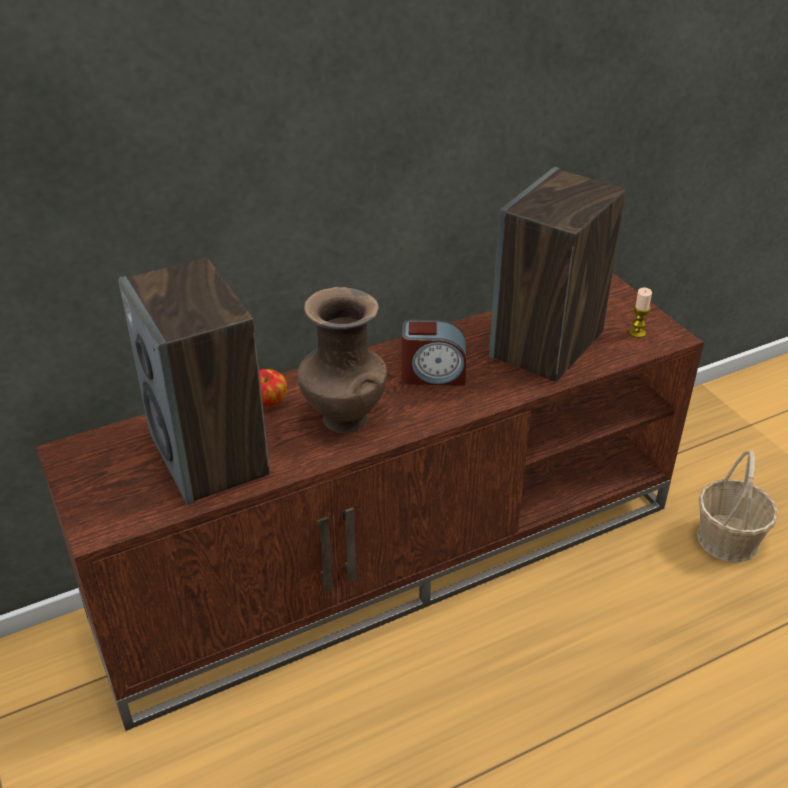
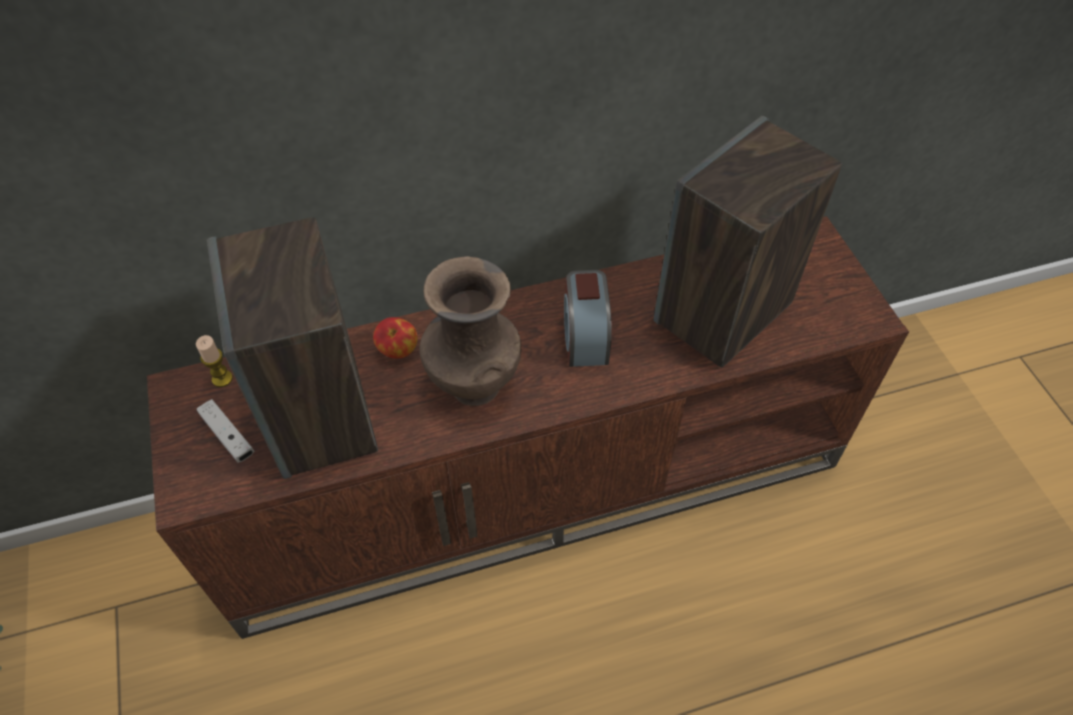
camera: 10 degrees right, 15 degrees up
(126, 481) = (228, 436): none -> white game controller
(433, 374) = (585, 337): alarm clock -> alarm clock turned 75 degrees clockwise
(637, 333) = (832, 308): candle -> candle (222, 378)
(728, 539) = (896, 516): basket -> none

